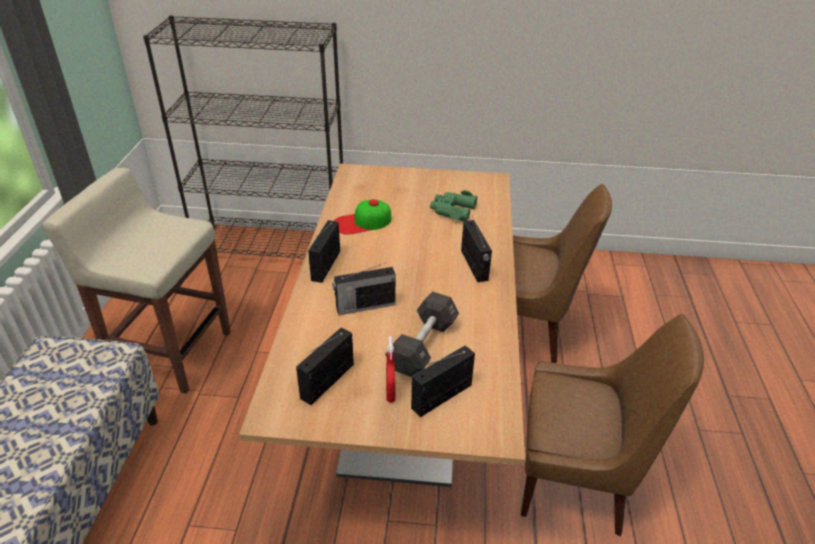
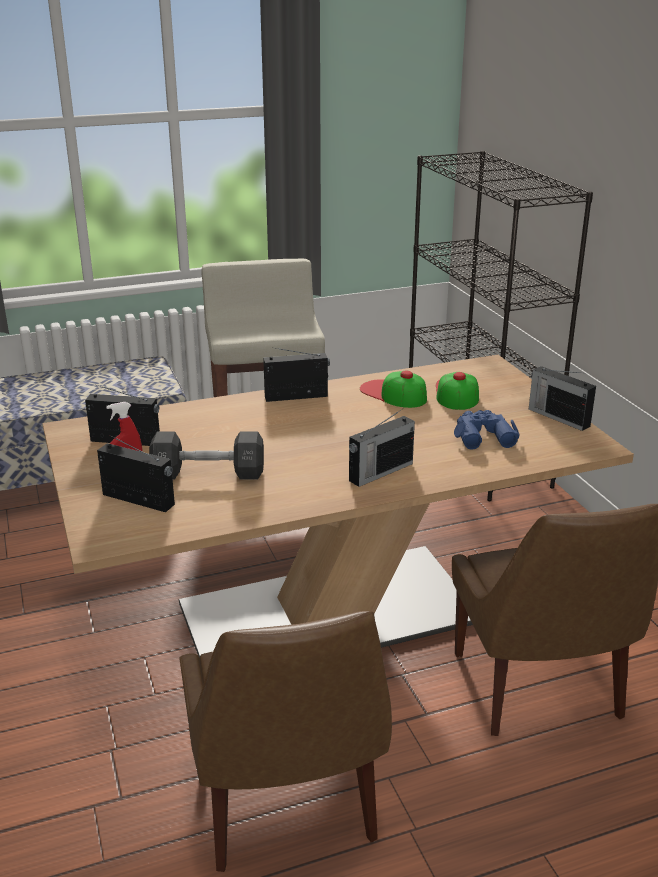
camera: 65 degrees right, 10 degrees down
(364, 306) = (247, 430): radio -> radio (557, 417)
(384, 198) = (456, 393): none -> cap
(452, 210) = (483, 435): green binoculars -> blue binoculars

